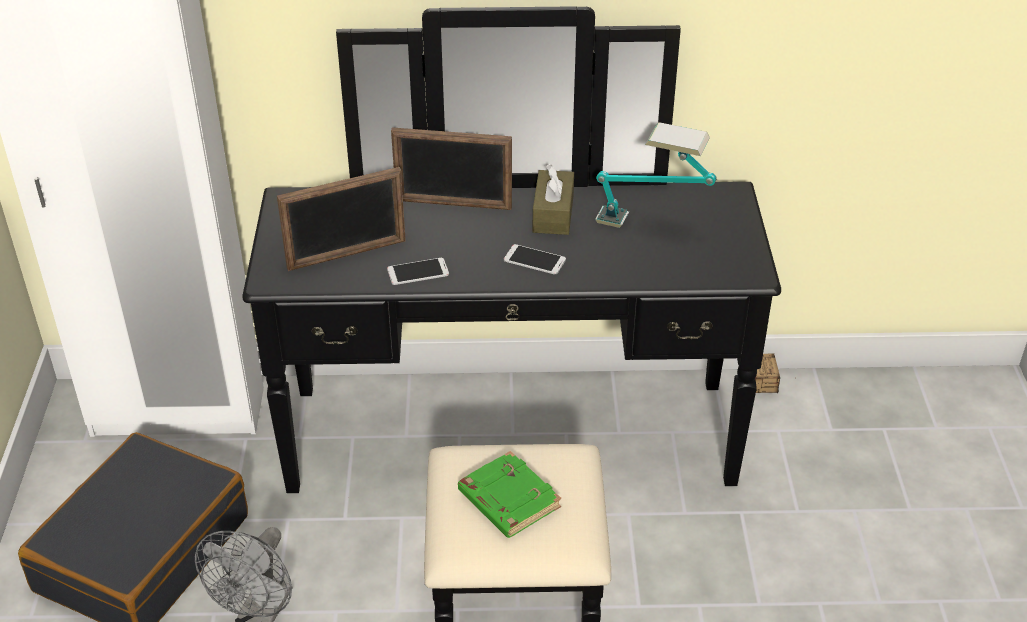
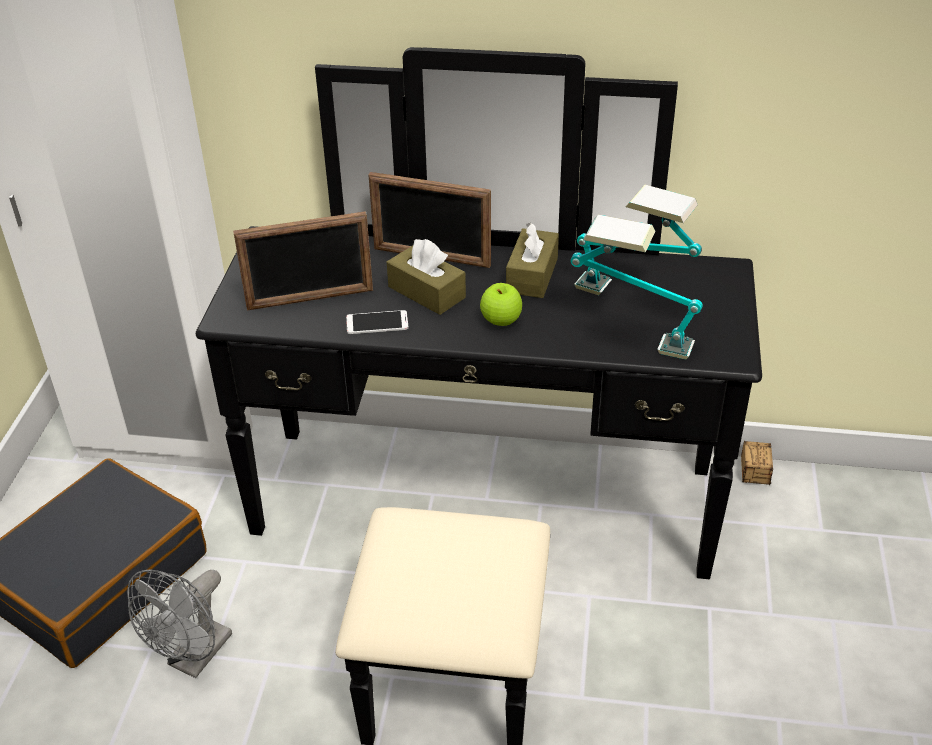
camera: 10 degrees right, 0 degrees up
(457, 238) = (426, 292): none -> brown tissue box
(507, 500) = (437, 572): green book -> none
(534, 260) = (501, 321): phone -> apple
(657, 265) = (630, 338): none -> table lamp

